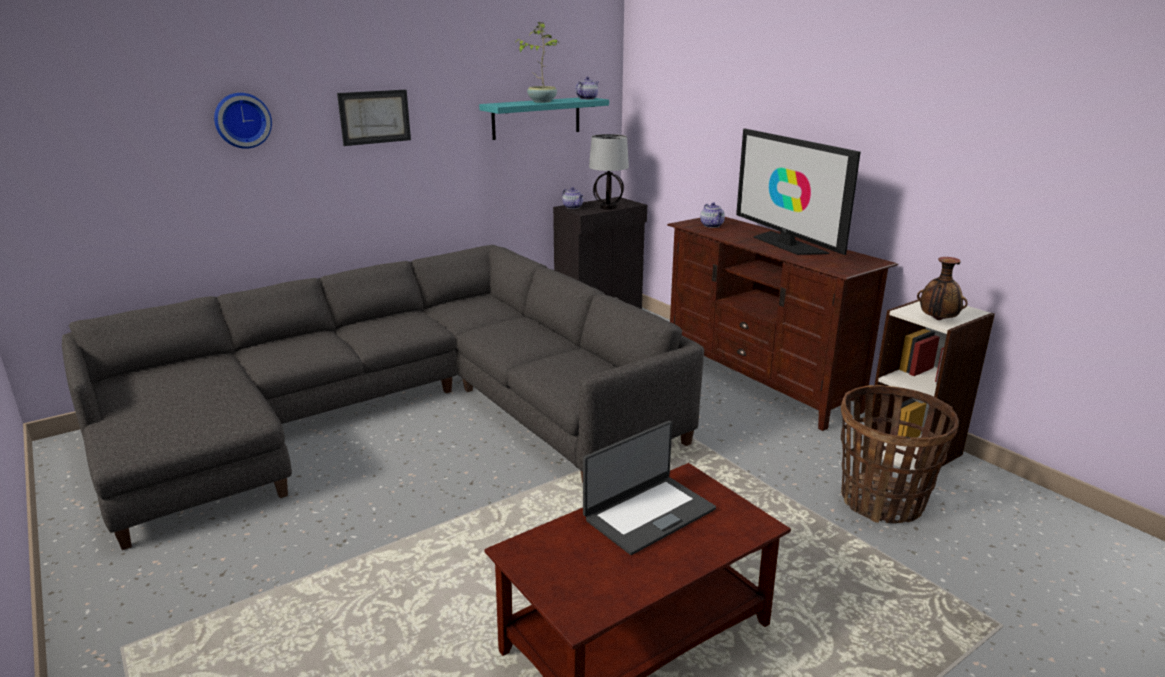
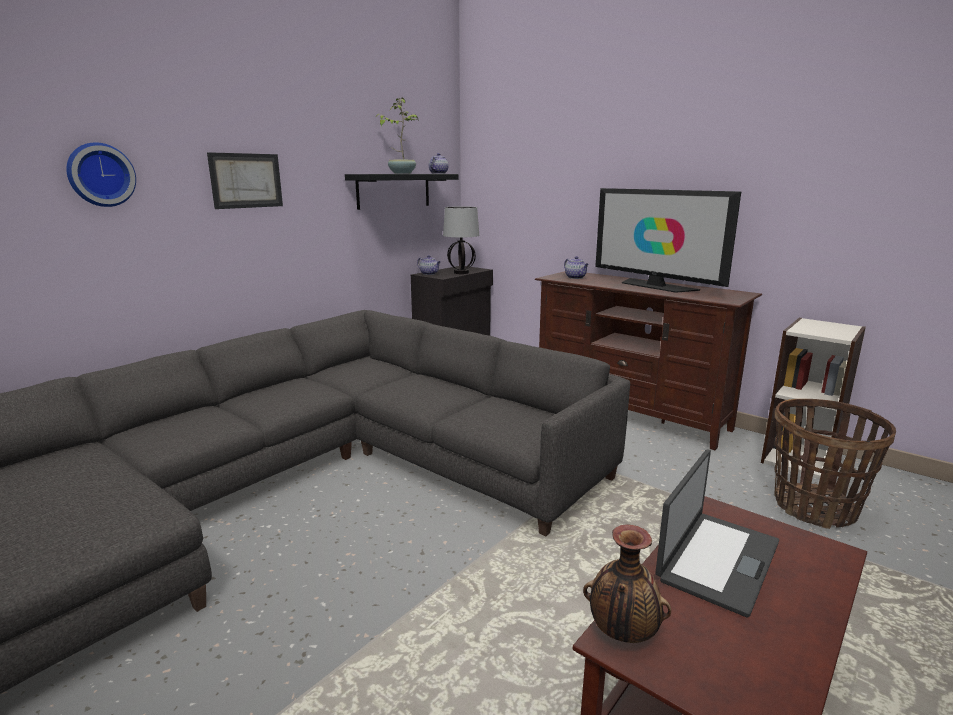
camera: 15 degrees left, 5 degrees down
(536, 118) = (394, 190): turquoise shelf -> black shelf
(937, 320) = (832, 334): vase -> vase (622, 633)

